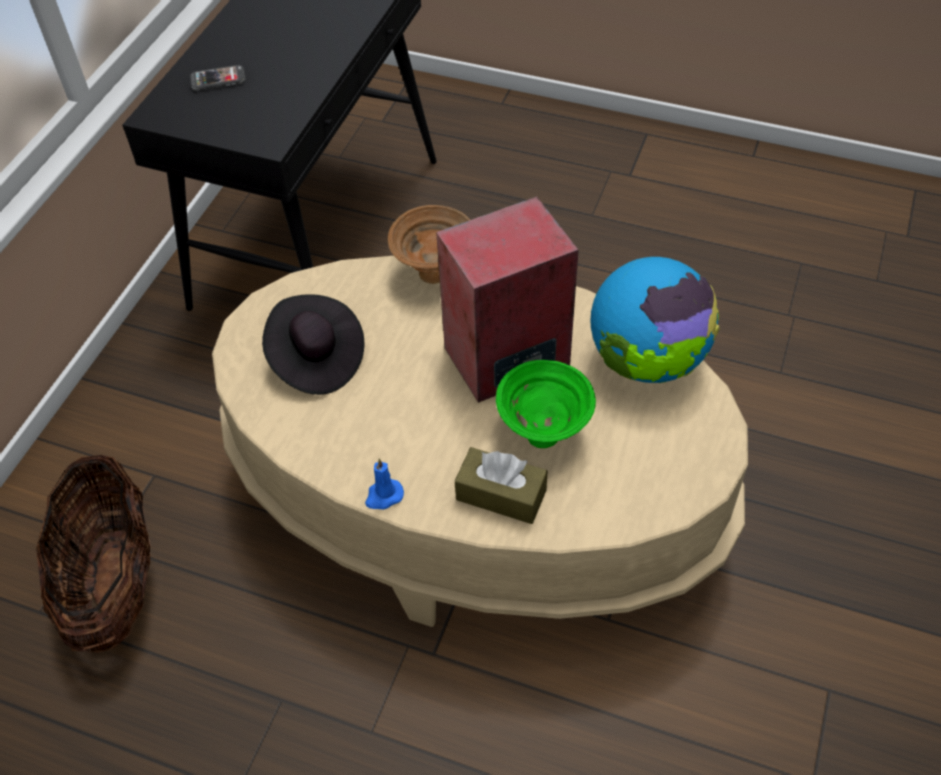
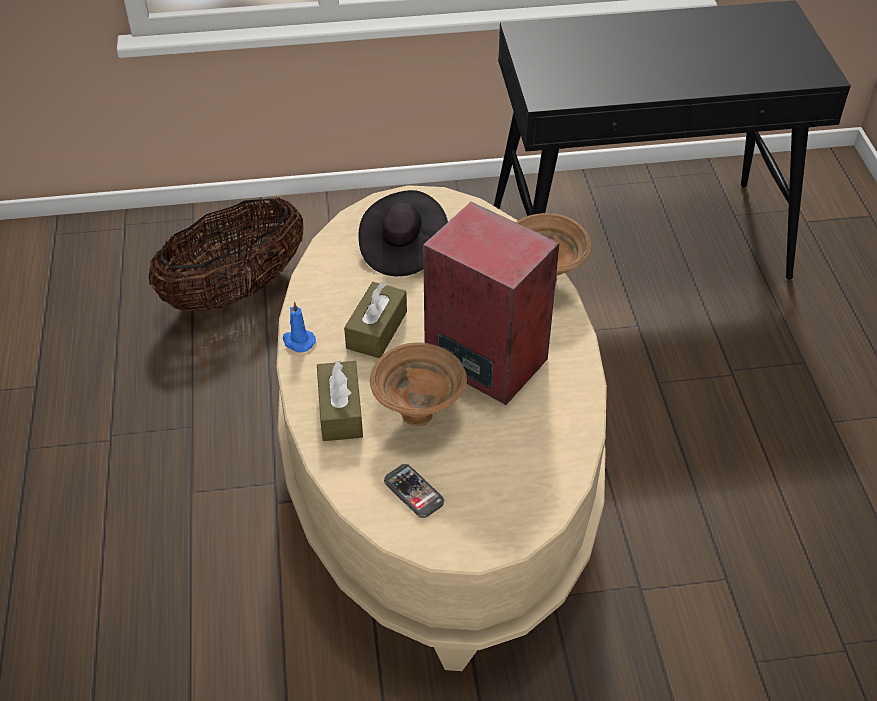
camera: 60 degrees right, 5 degrees down
(218, 80) = (590, 43): phone -> phone (414, 492)
(412, 424) = (376, 330): none -> brown tissue box
(543, 433) = (419, 414): green bowl -> brown bowl
(647, 361) = (549, 457): globe -> none

